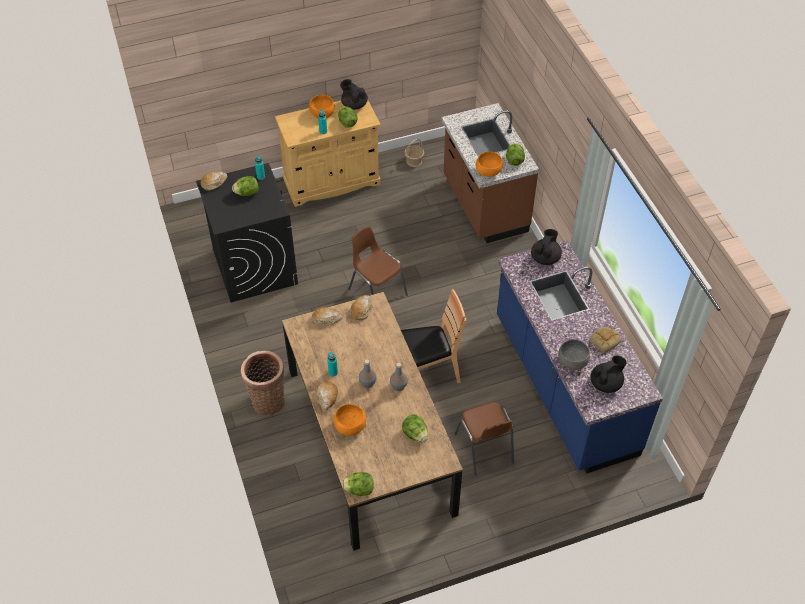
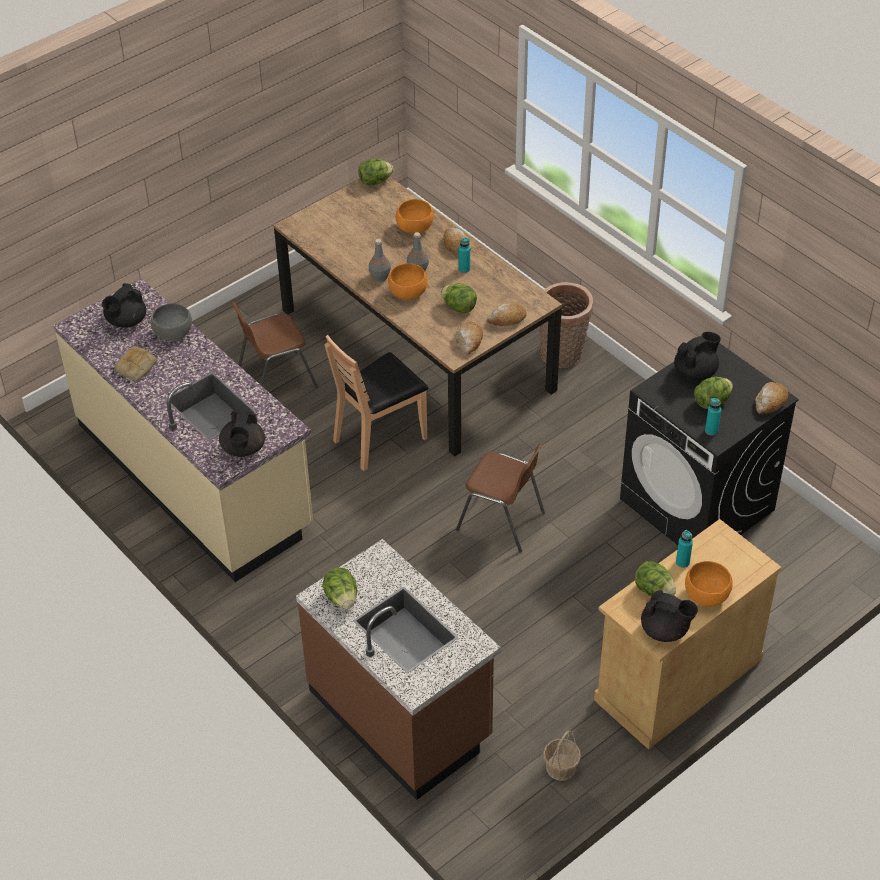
camera: 160 degrees right, 5 degrees down
(242, 214) = (695, 372): none -> black teapot
(415, 434) = (338, 239): lettuce -> lettuce (459, 307)
(484, 449) = (275, 379): brown chair -> brown chair turned 75 degrees counterclockwise
(488, 171) = (377, 565): orange bowl -> orange bowl (408, 292)
(563, 385) = (195, 475): blue counter -> beige counter

